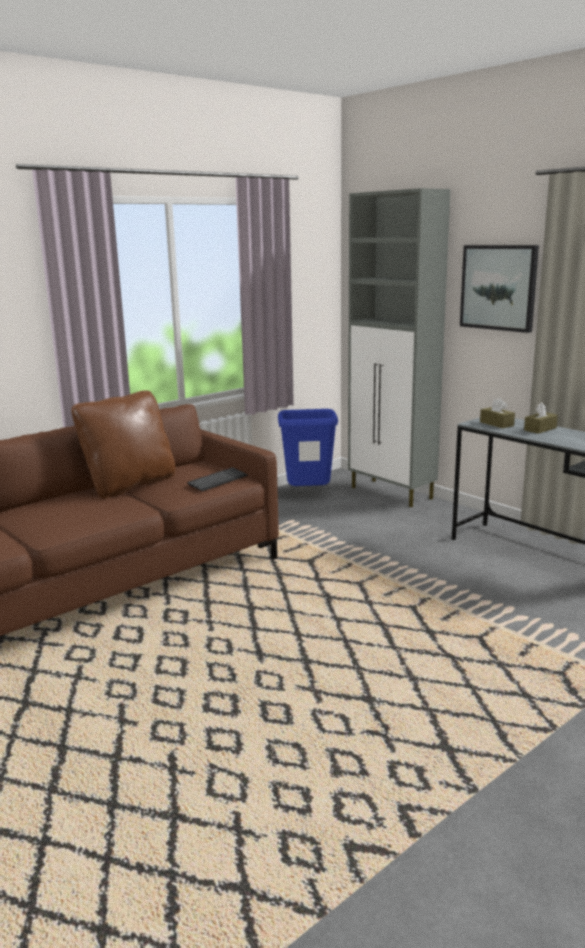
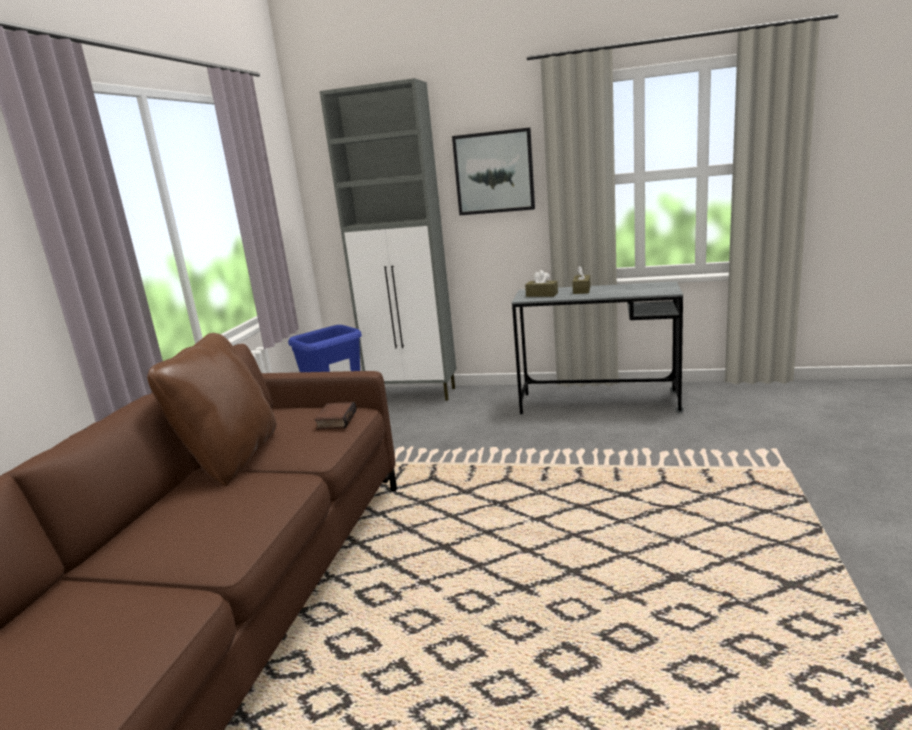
camera: 35 degrees left, 0 degrees up
(217, 481) = (335, 420): keyboard -> book

